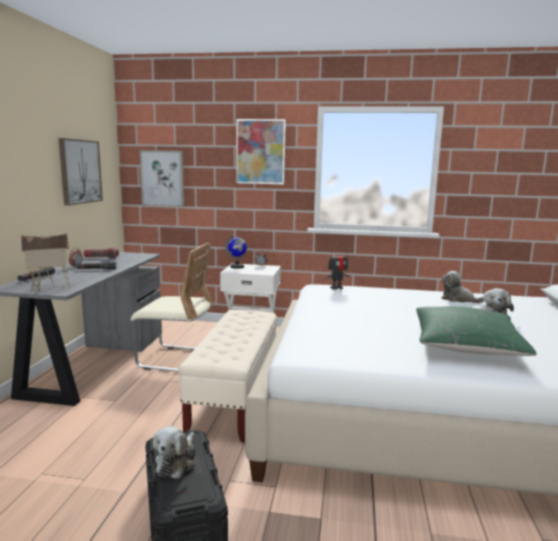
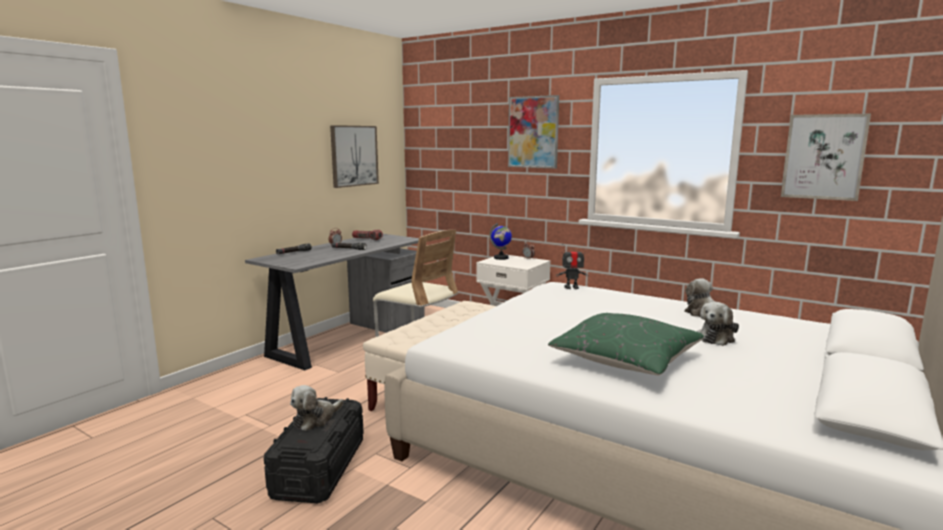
camera: 25 degrees right, 0 degrees up
(49, 289) = (291, 262): toy house -> none
(162, 178) = (440, 161): picture -> picture (823, 157)

